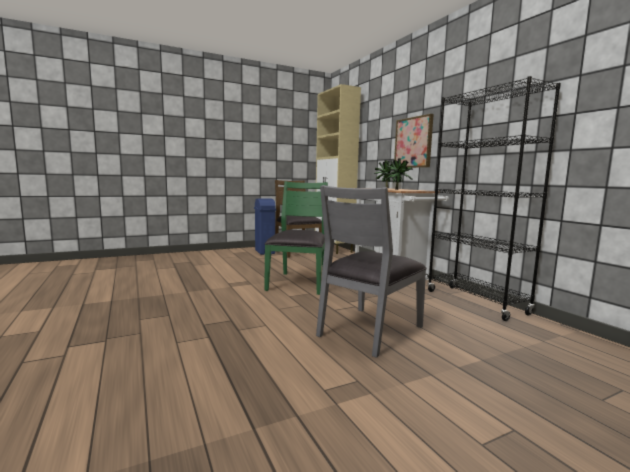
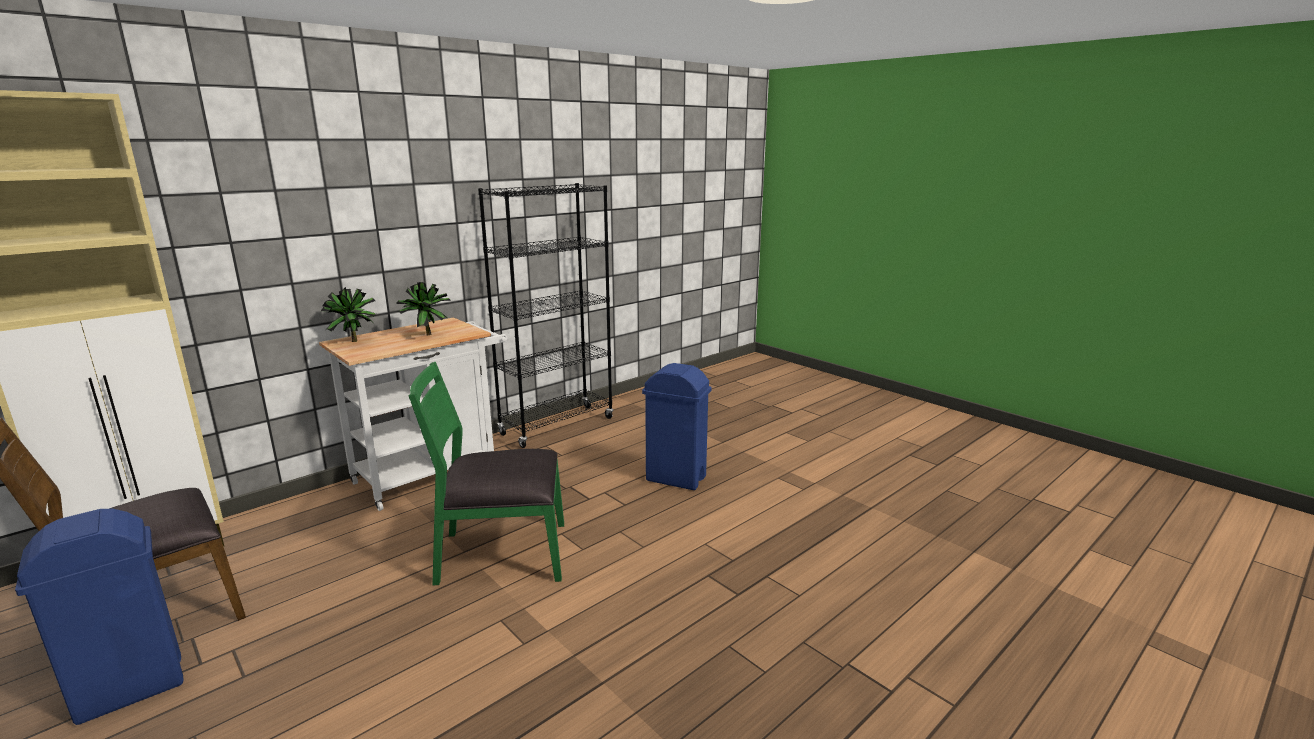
camera: 105 degrees left, 10 degrees up
(368, 330) = (676, 479): grey chair -> blue trash can
(413, 142) = (364, 246): picture -> none

